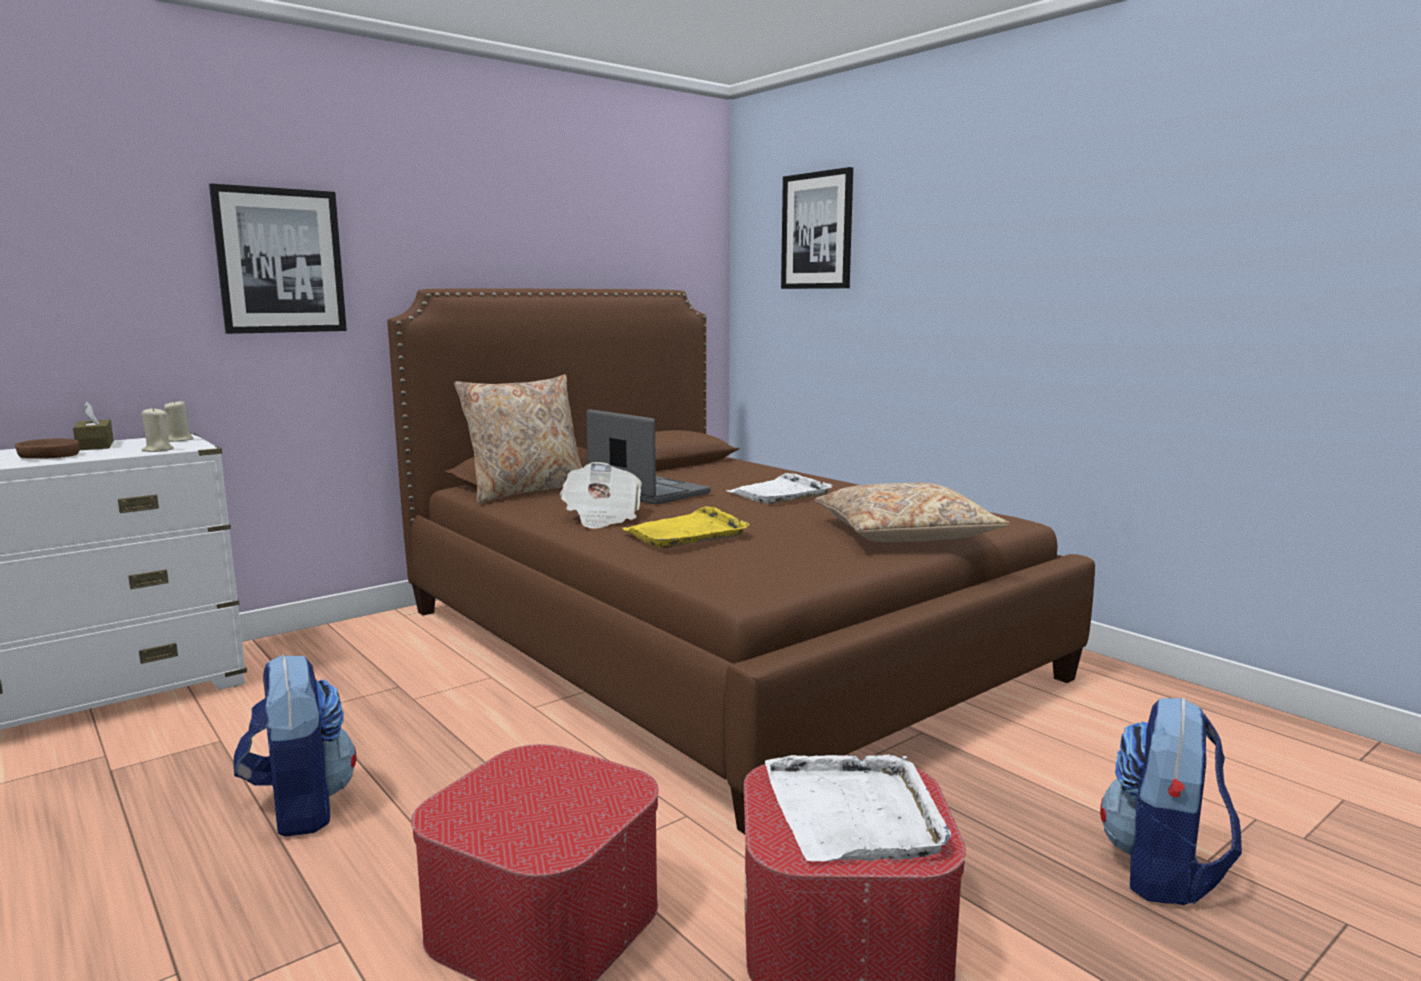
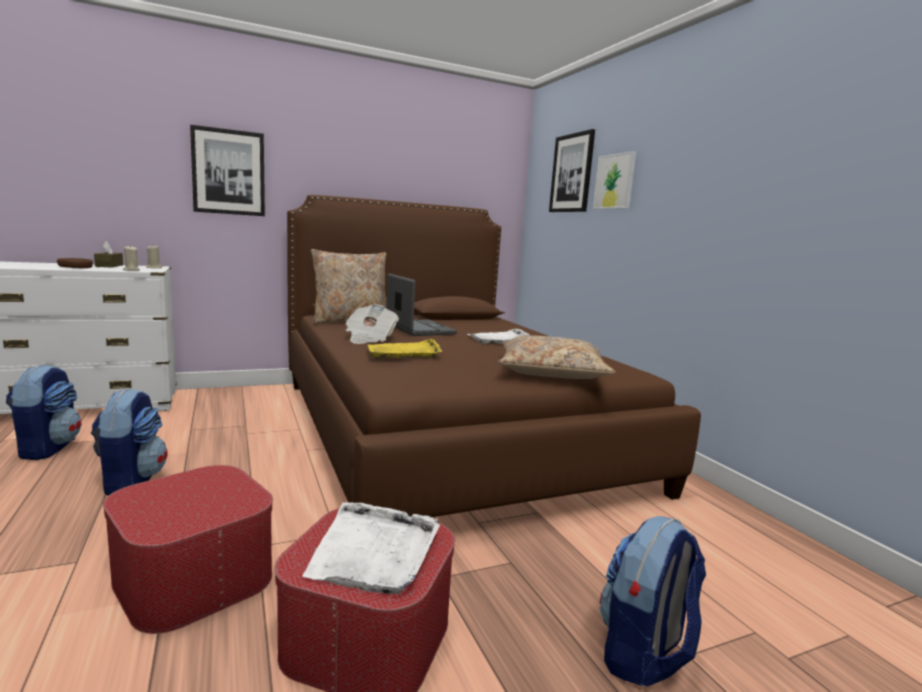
camera: 15 degrees right, 0 degrees up
(89, 785) = (48, 448): none -> backpack
(896, 245) = (614, 181): none -> picture

